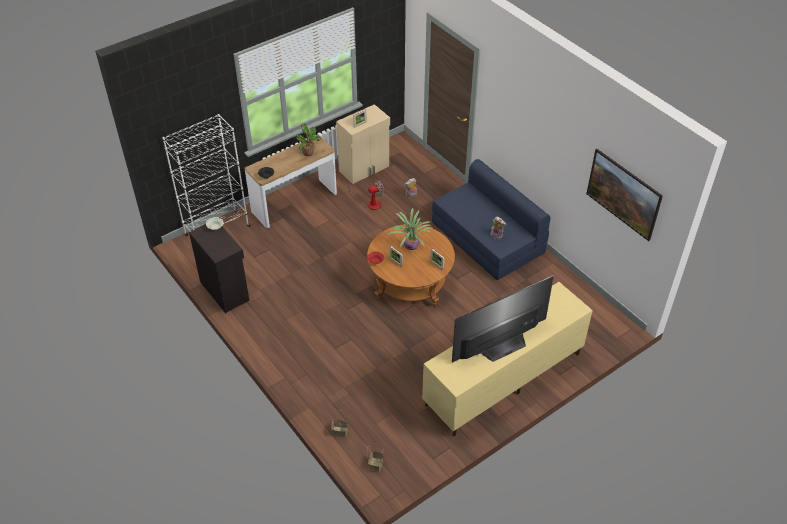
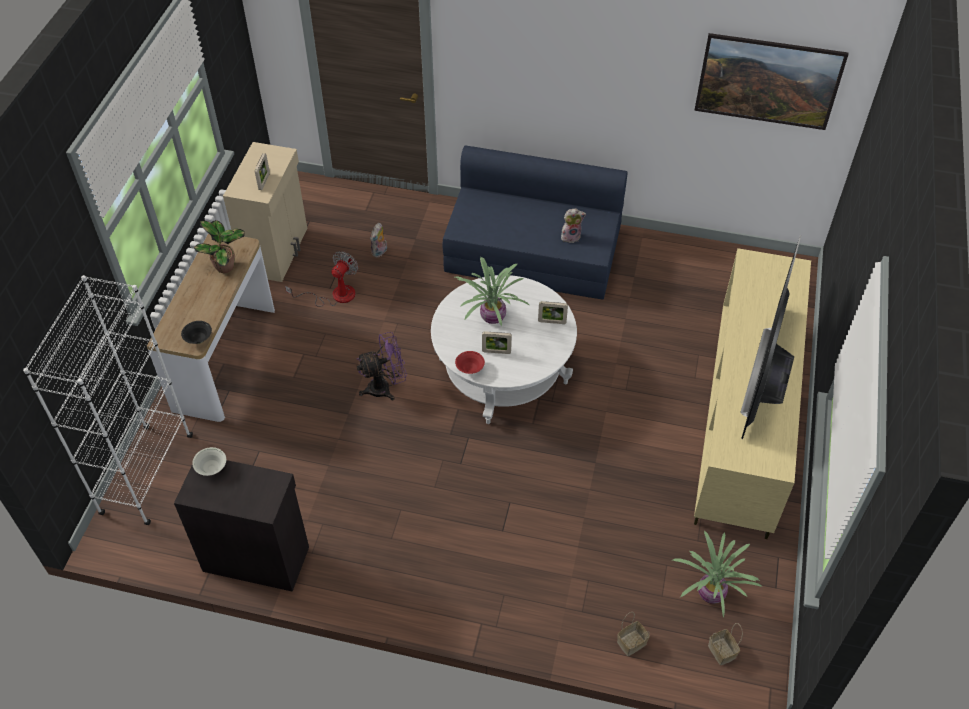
camera: 40 degrees left, 5 degrees up
(349, 256) = (385, 387): none -> purple fan
(399, 439) = (711, 592): none -> potted plant
(410, 282) = (503, 371): brown coffee table -> white coffee table

